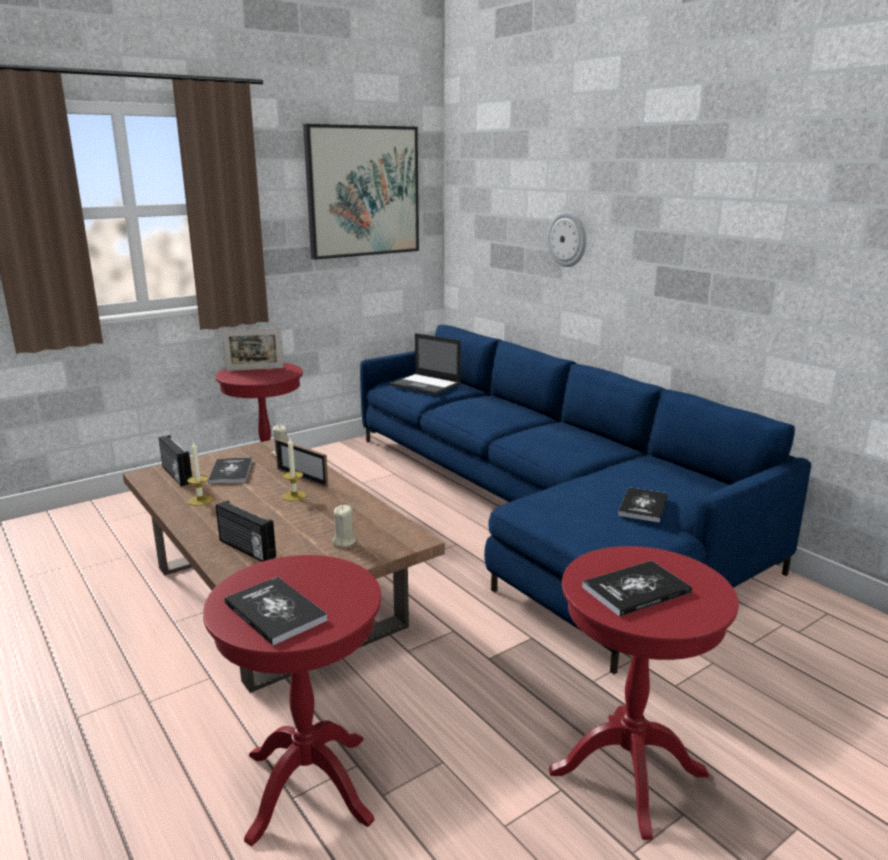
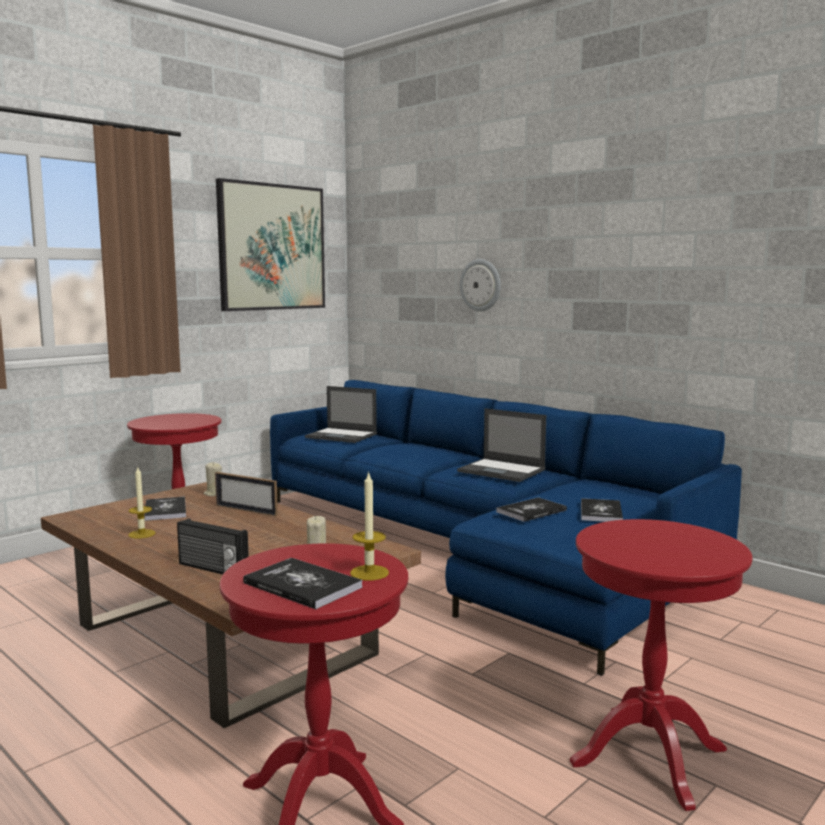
camera: 10 degrees left, 10 degrees down
(176, 475) = (104, 516): radio -> none
(255, 369) = (168, 418): picture frame -> none
(294, 496) = (244, 525): candle -> candle (369, 573)
(565, 442) = (502, 471): none -> laptop
(636, 590) = (652, 547): book -> book (531, 511)

